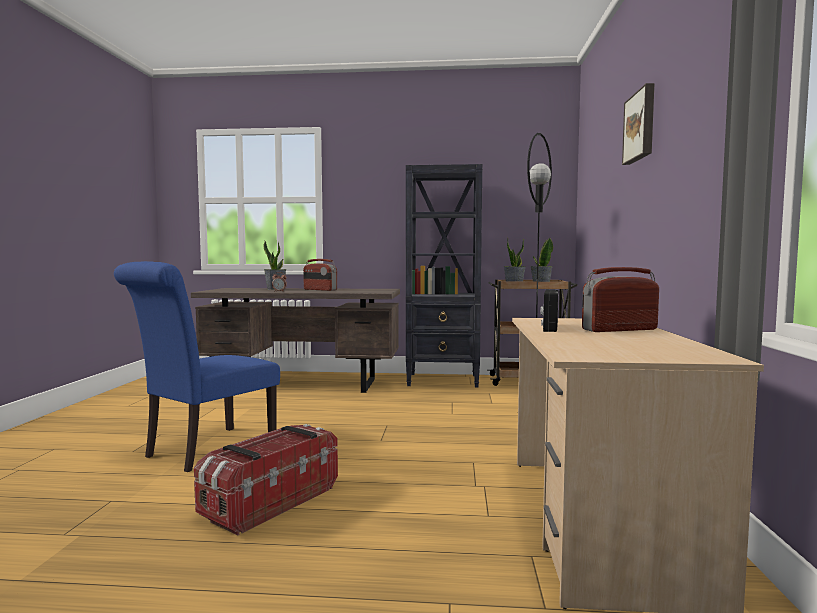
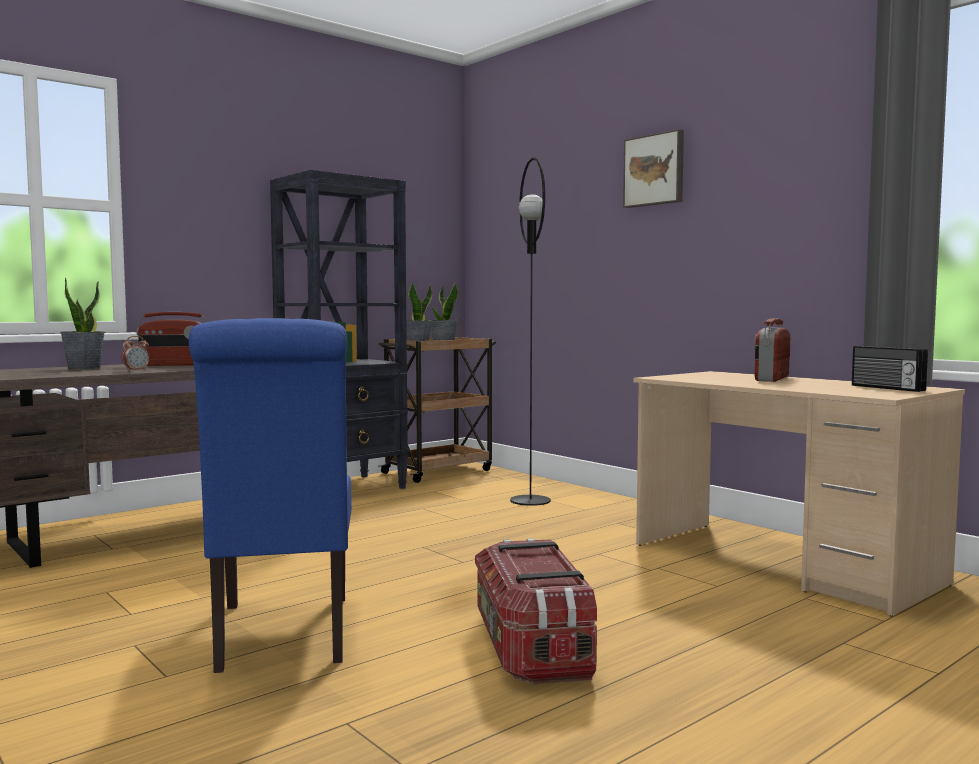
camera: 45 degrees left, 0 degrees up
(549, 327) = (723, 381): radio -> radio (886, 388)

